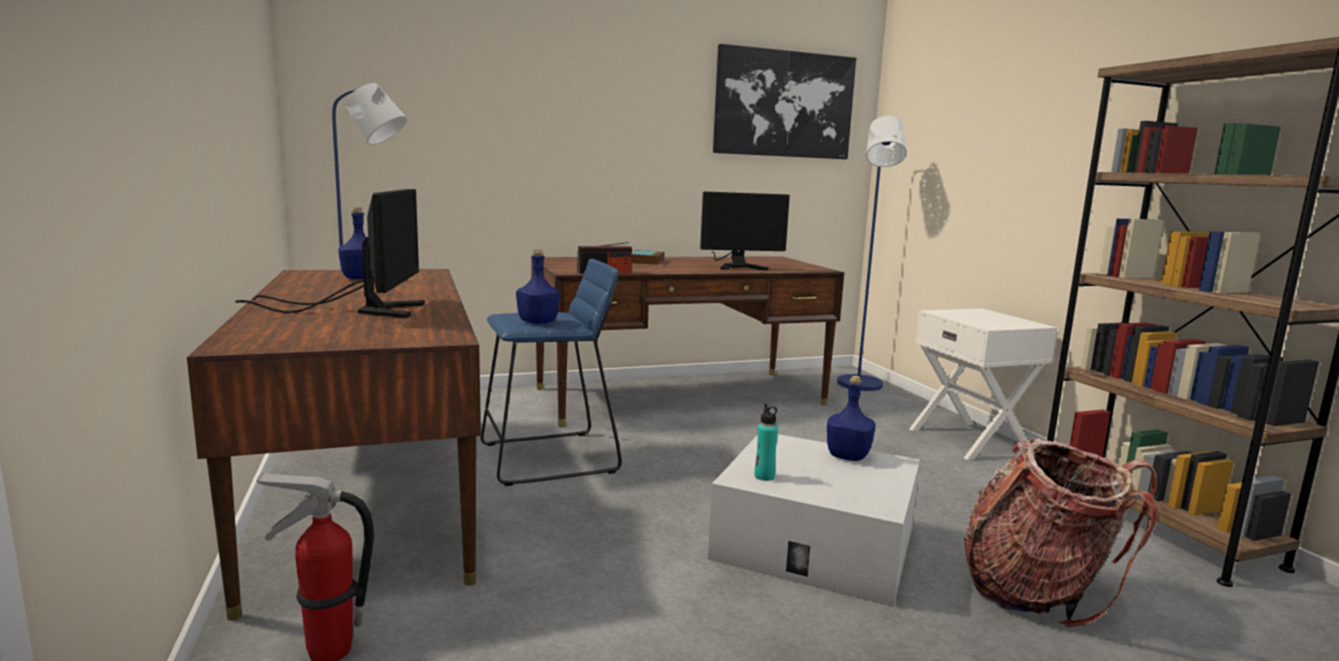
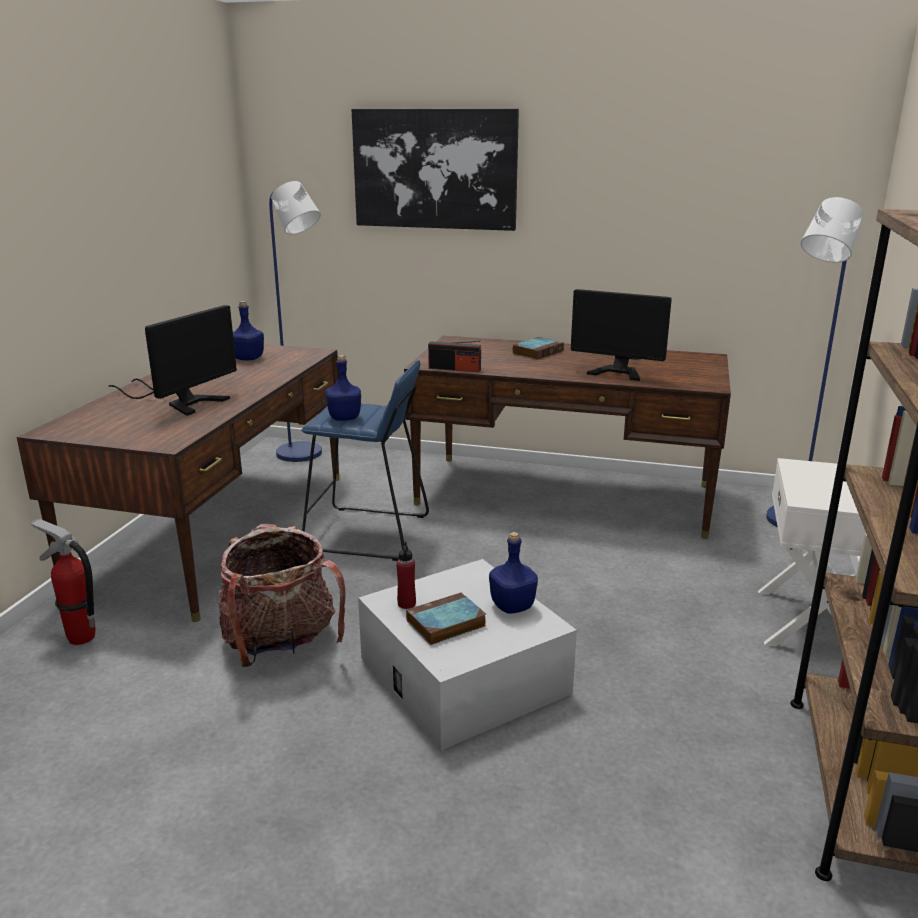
camera: 35 degrees right, 10 degrees up
(764, 476) = (406, 604): turquoise bottle -> red bottle
(784, 104) = (742, 171): picture -> picture (435, 169)
(824, 482) = (445, 624): none -> book
(1038, 592) = (591, 793): backpack -> backpack (281, 644)

